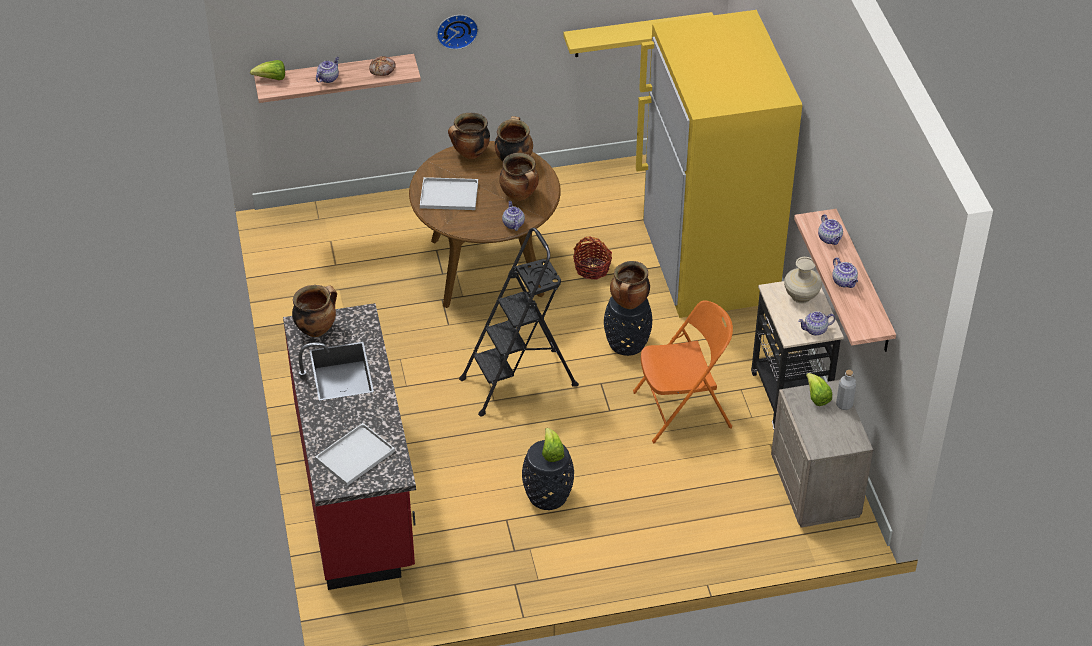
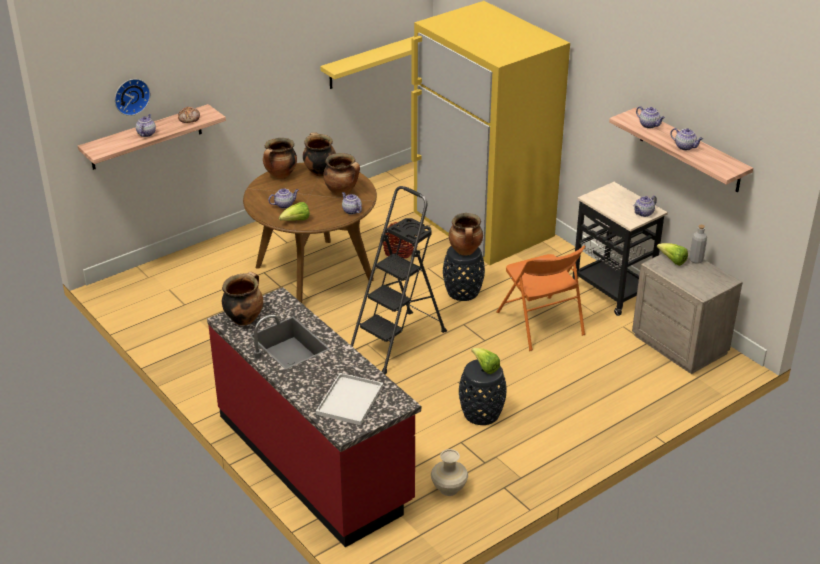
camera: 25 degrees left, 10 degrees down
(271, 79) = (95, 144): lettuce -> lettuce (296, 221)
(450, 194) = (284, 205): white tray -> teapot
(456, 30) = (240, 75): wall clock -> wall clock (131, 96)
(682, 410) = (540, 323): orange chair -> orange chair turned 105 degrees clockwise
(801, 296) = (615, 196): beige vase -> beige vase (449, 489)

